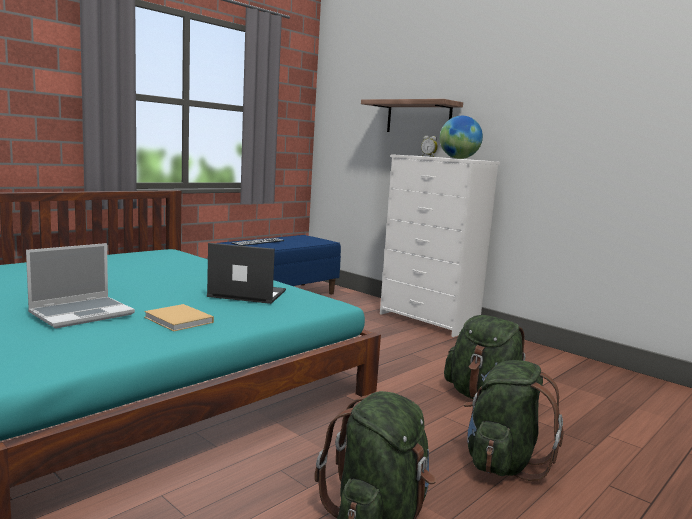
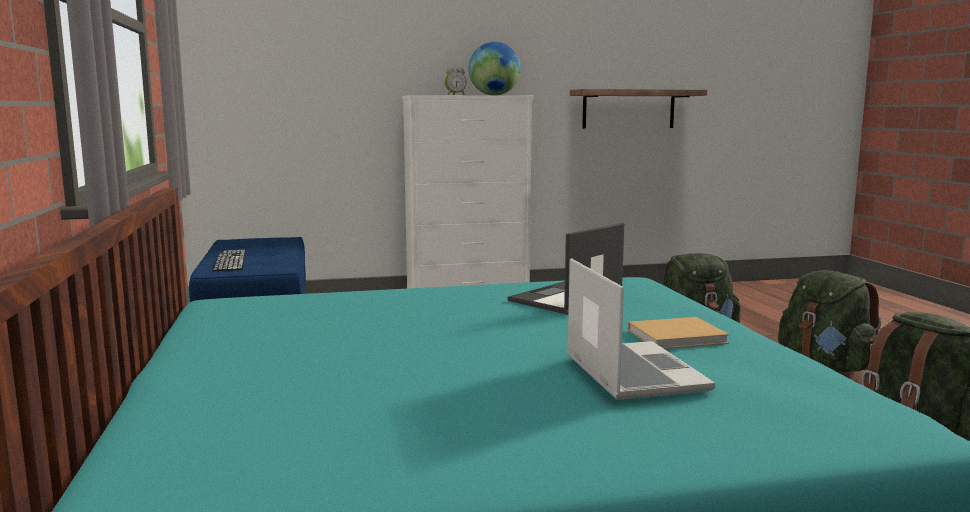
camera: 55 degrees left, 0 degrees up
(418, 117) = (389, 44): shelf -> shelf (628, 109)

